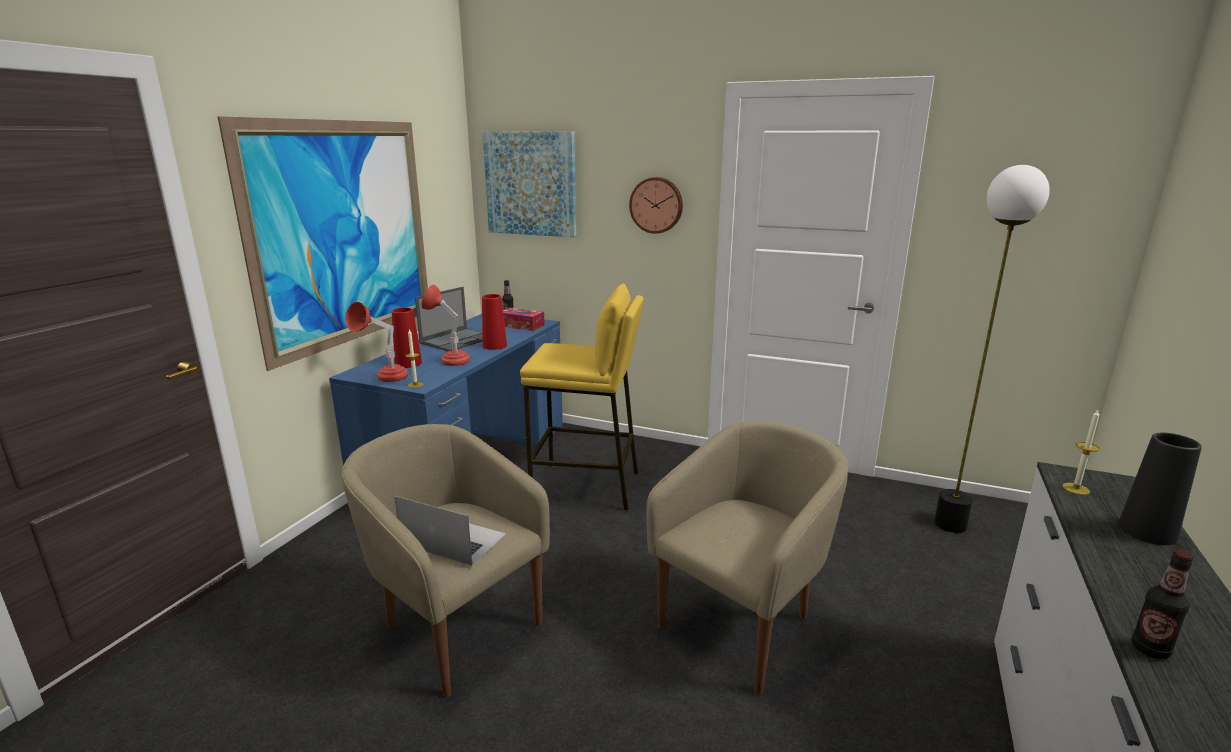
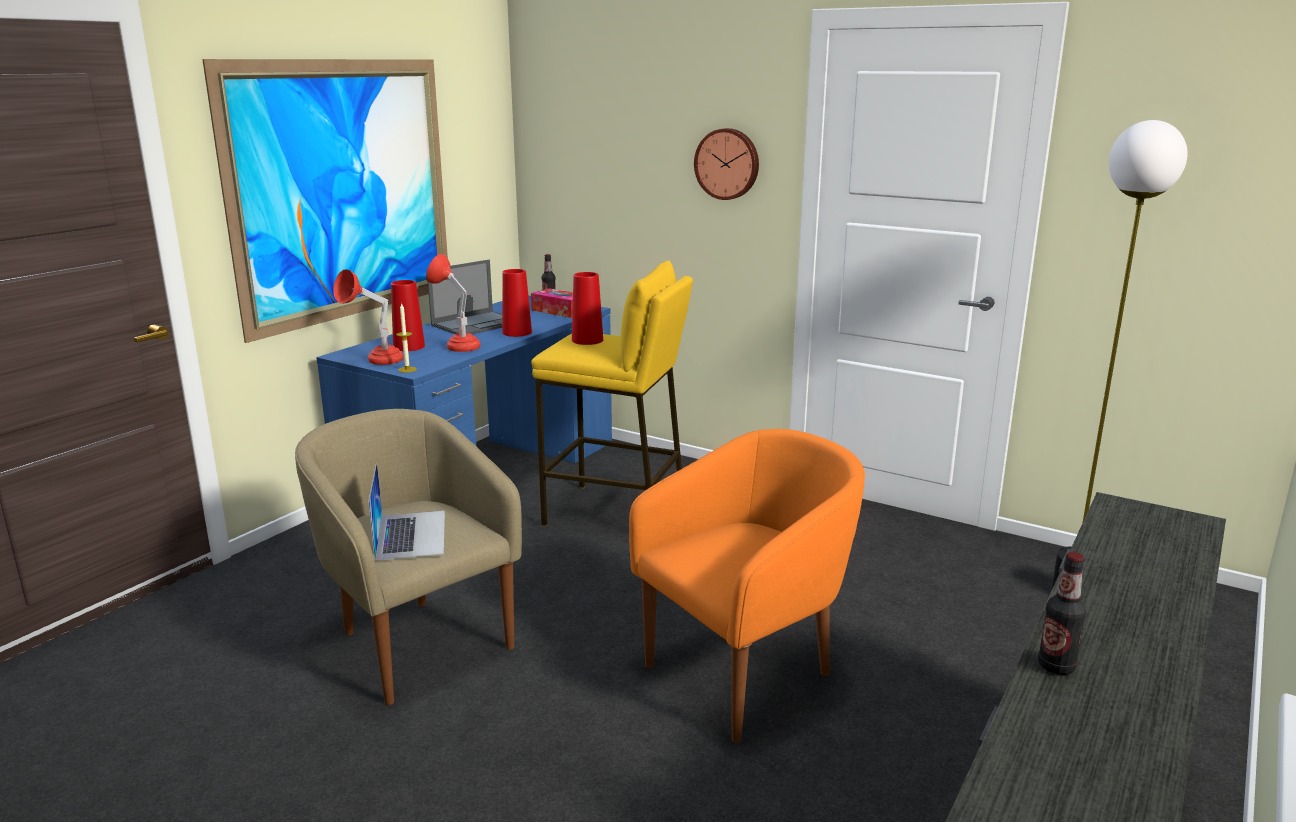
camera: 10 degrees right, 0 degrees up
(453, 539) = (411, 534): laptop -> laptop turned 45 degrees clockwise
(531, 184) = (581, 134): picture -> none
(560, 350) = (587, 340): none -> red vase
(743, 625) = (747, 674): beige armchair -> orange armchair
(1076, 489) = (1118, 521): candle -> none
(1147, 531) = (1166, 568): black vase -> none

